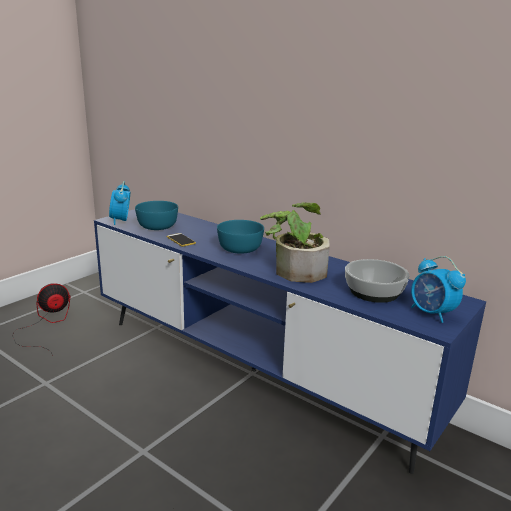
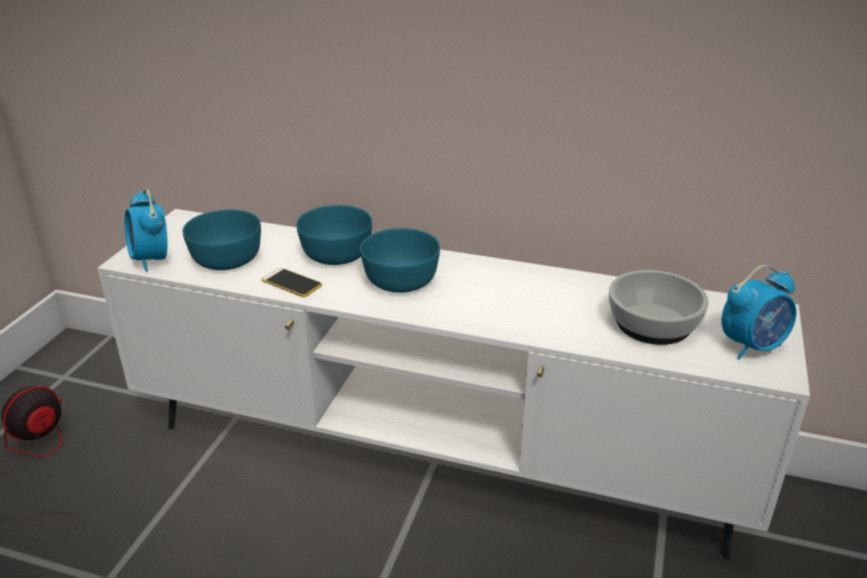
camera: 20 degrees left, 10 degrees up
(215, 233) = (335, 253): none -> turquoise bowl
(253, 370) = (434, 455): blue tv stand -> white tv stand
(295, 269) = (514, 305): potted plant -> none
(432, 313) = (752, 346): alarm clock -> alarm clock turned 60 degrees counterclockwise

